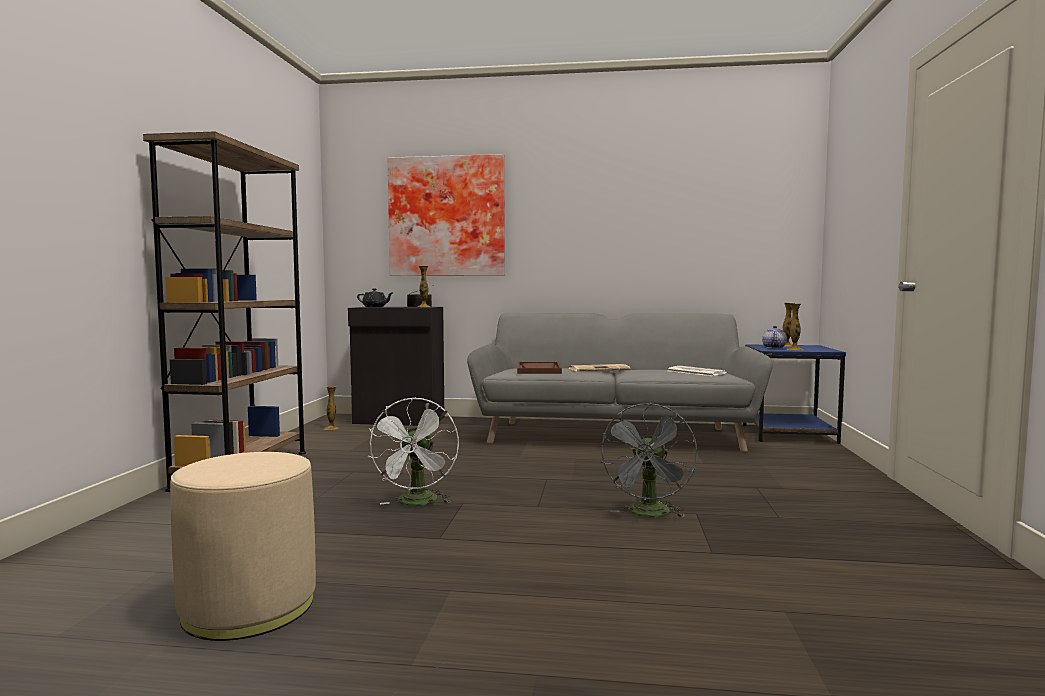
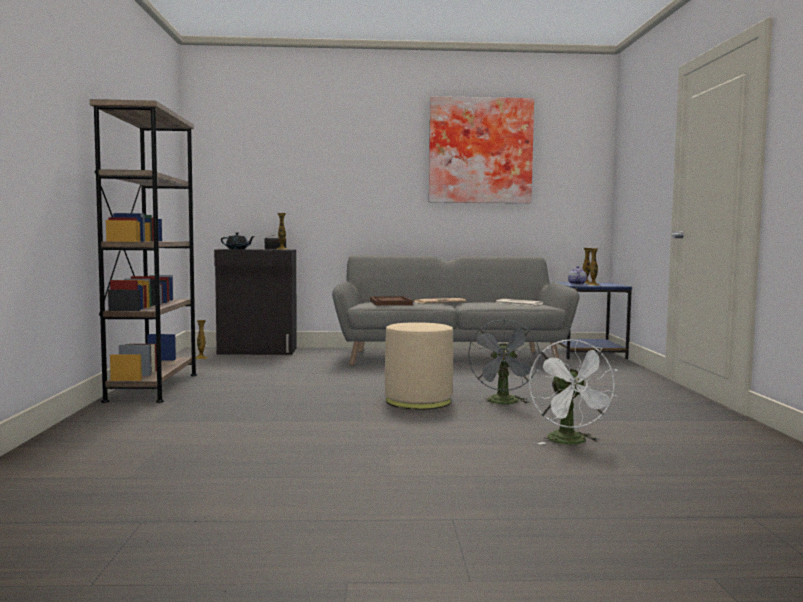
camera: 10 degrees left, 0 degrees up
(249, 607) = (252, 458): beige ottoman -> beige ottoman (418, 401)
(417, 504) = (324, 403): white fan -> white fan (571, 442)
(447, 217) = (300, 169): picture -> picture (480, 151)

